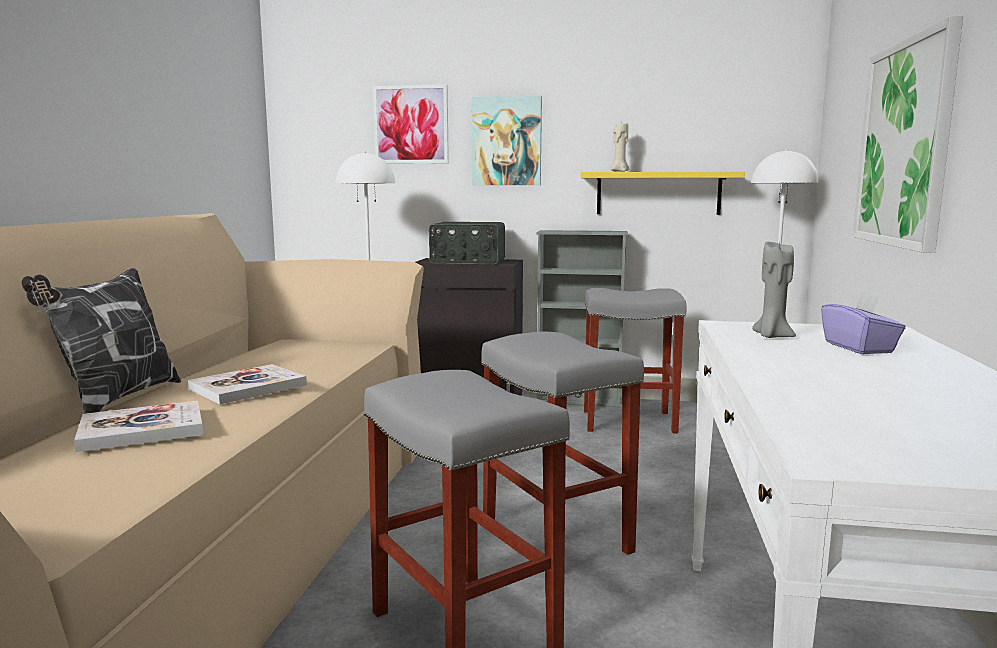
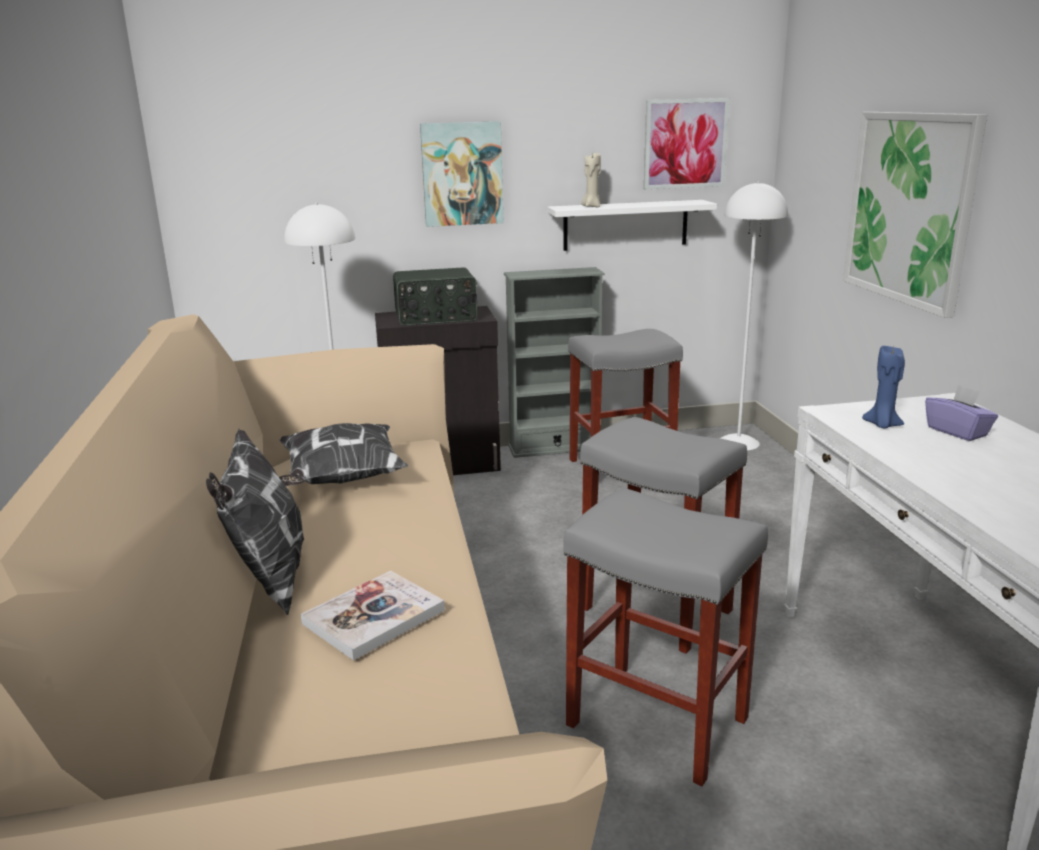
camera: 20 degrees left, 10 degrees up
(248, 387) = (395, 537): book -> none
(275, 354) = (341, 480): none -> pillow
(411, 125) = (346, 157): picture -> picture (685, 144)
(658, 193) = (625, 225): yellow shelf -> white shelf
(771, 336) = (882, 425): grey candle -> blue candle

